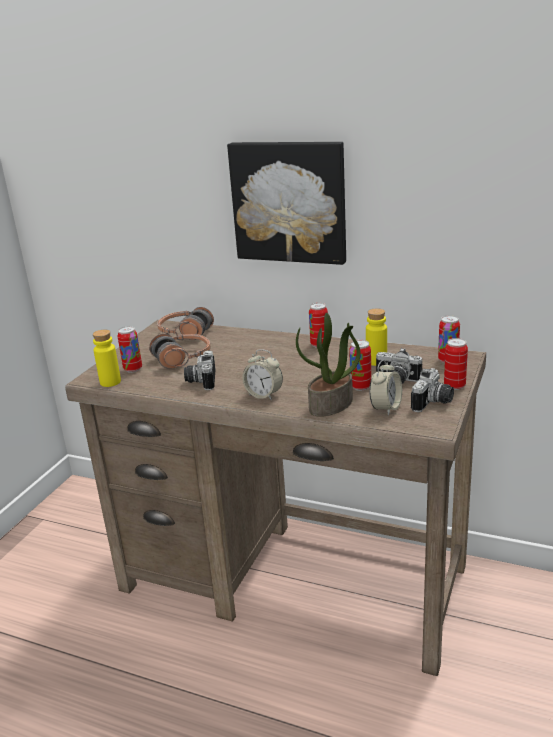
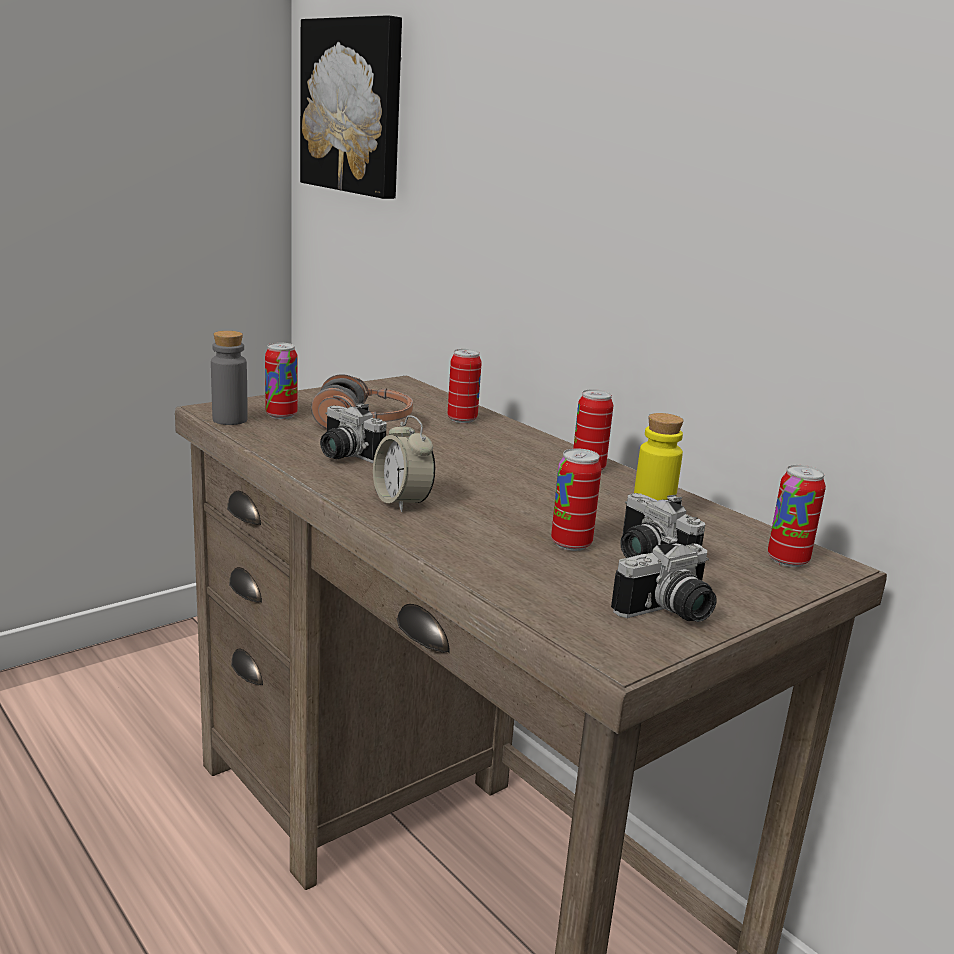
camera: 25 degrees right, 5 degrees down
(110, 382) = (230, 420): yellow bottle -> grey bottle
(185, 333) = (416, 398): headphones -> none
(200, 381) = (344, 455): camera -> camera turned 75 degrees counterclockwise
(289, 202) = (611, 203): picture -> picture (354, 107)
(331, 405) = (483, 551): potted plant -> none
(386, 408) = (569, 589): alarm clock -> none
(454, 386) = (747, 602): can -> can (462, 419)

